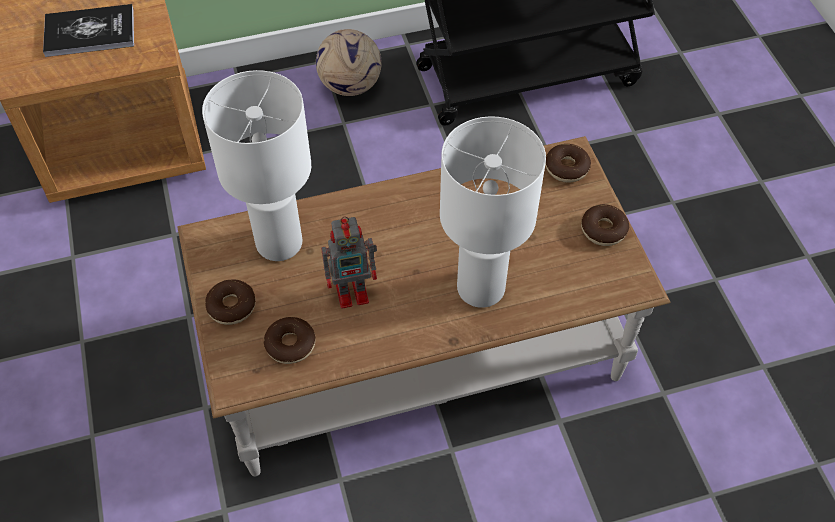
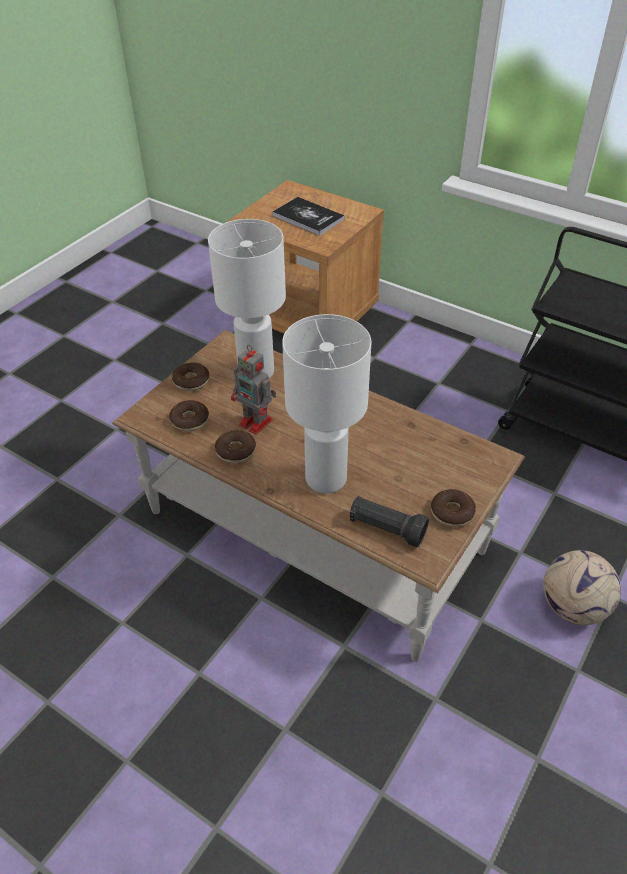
camera: 50 degrees right, 10 degrees down
(349, 86) = (469, 367): football -> football (572, 606)
(566, 168) = (480, 461): donut -> donut (236, 451)
(579, 287) = (386, 529): none -> black flashlight

